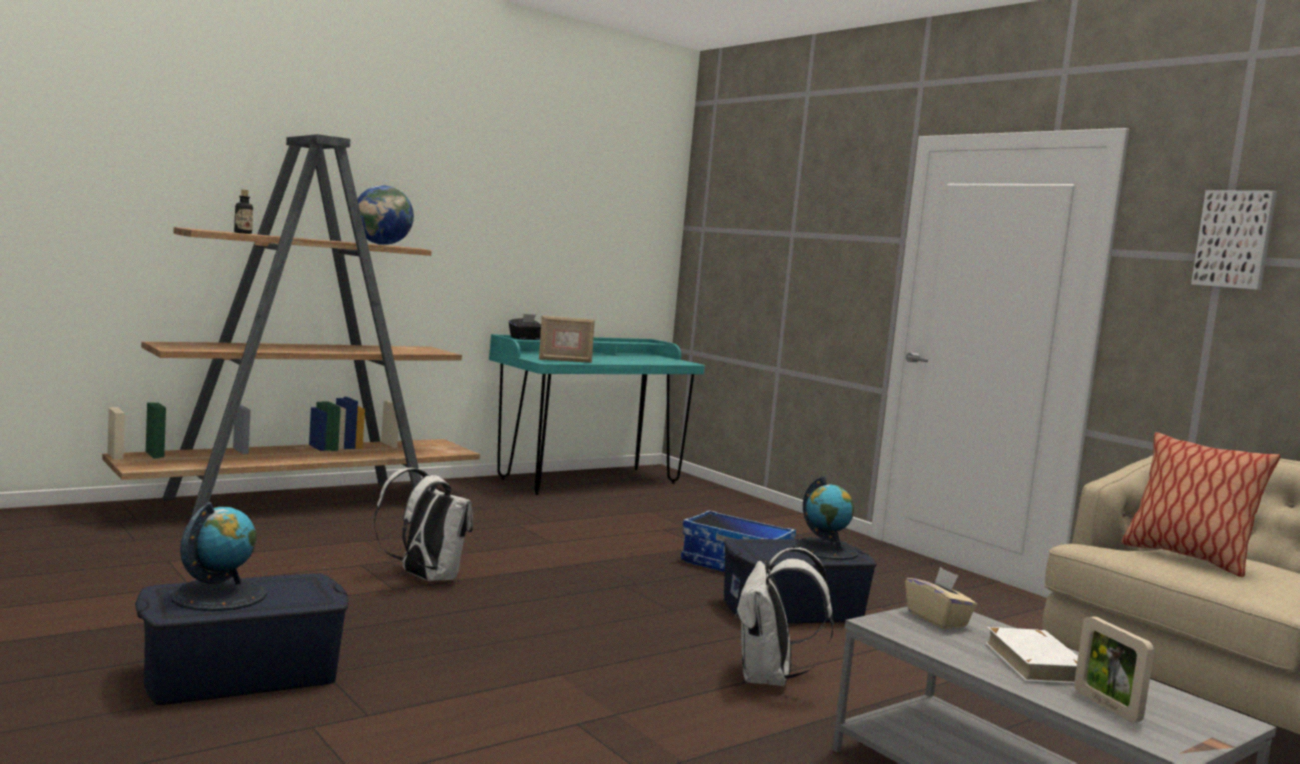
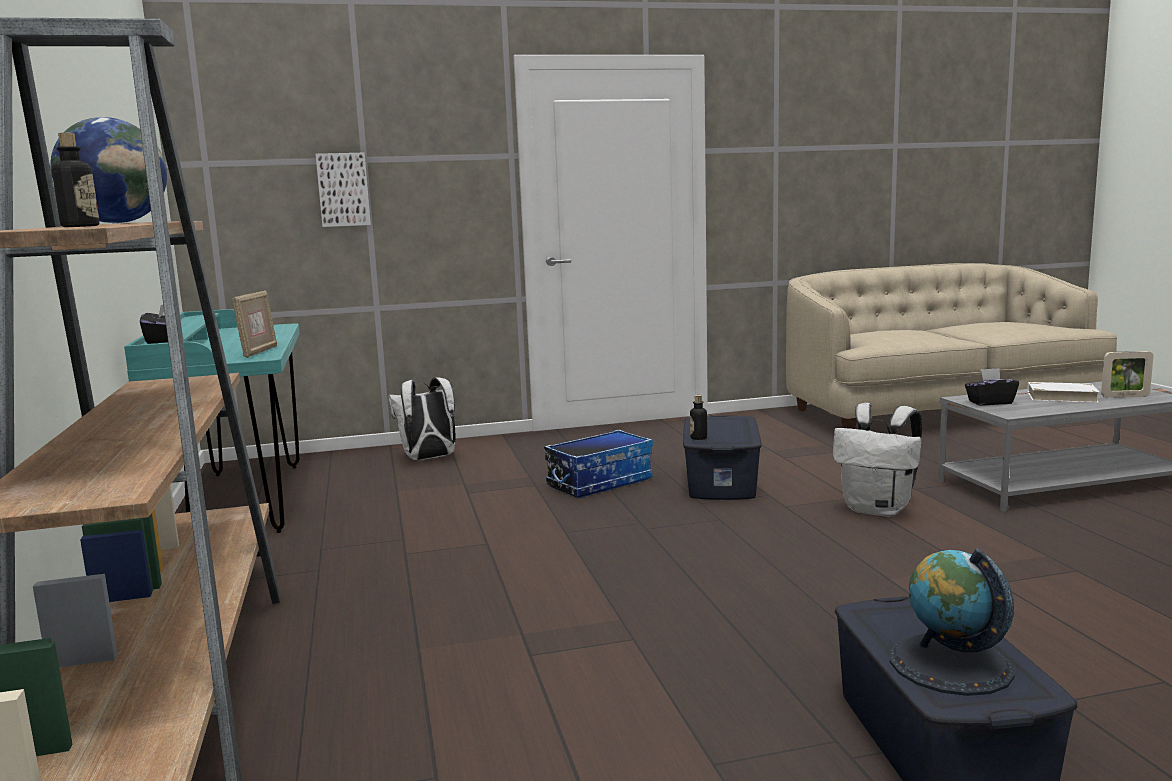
camera: 65 degrees left, 5 degrees up
(424, 577) = (596, 618): white backpack -> white backpack (429, 459)
(756, 543) = (698, 438): none -> bottle
(825, 550) = (719, 423): globe -> none
(937, 619) = (990, 402): beige tissue box -> black tissue box
(1186, 558) = (886, 337): pillow -> none
(1235, 239) = (785, 135): picture -> picture (343, 189)

